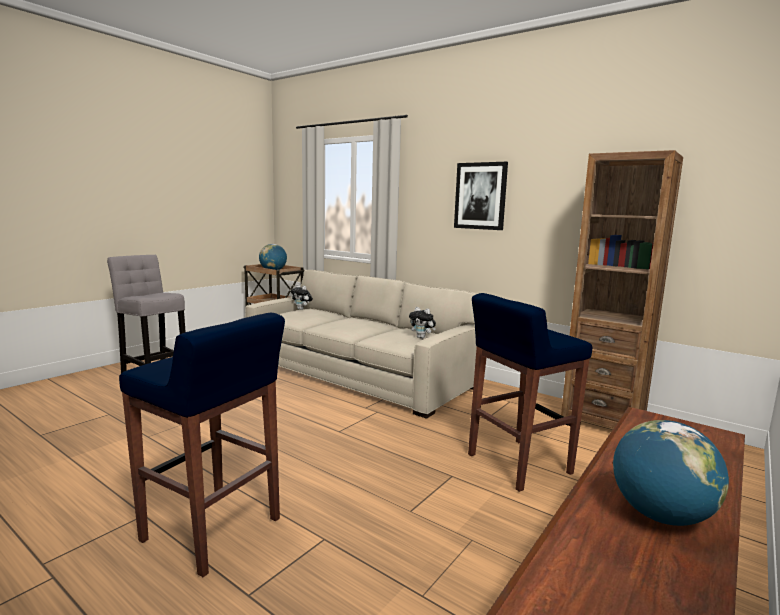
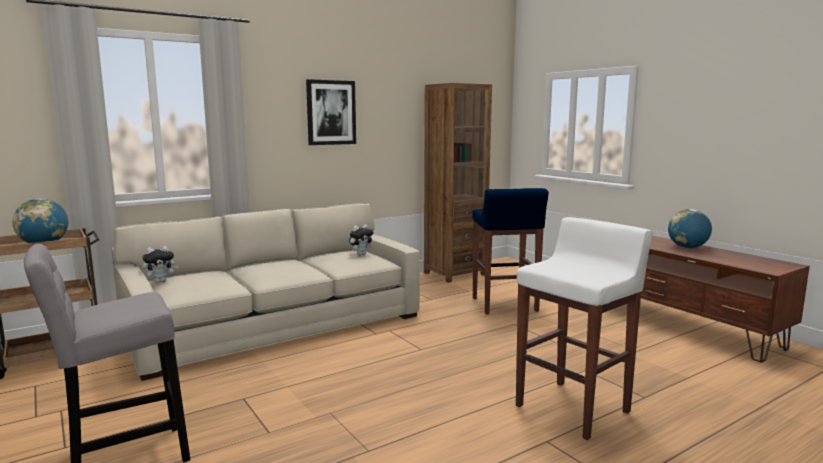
camera: 70 degrees left, 0 degrees up
(213, 531) = (573, 408): blue stool -> white stool

